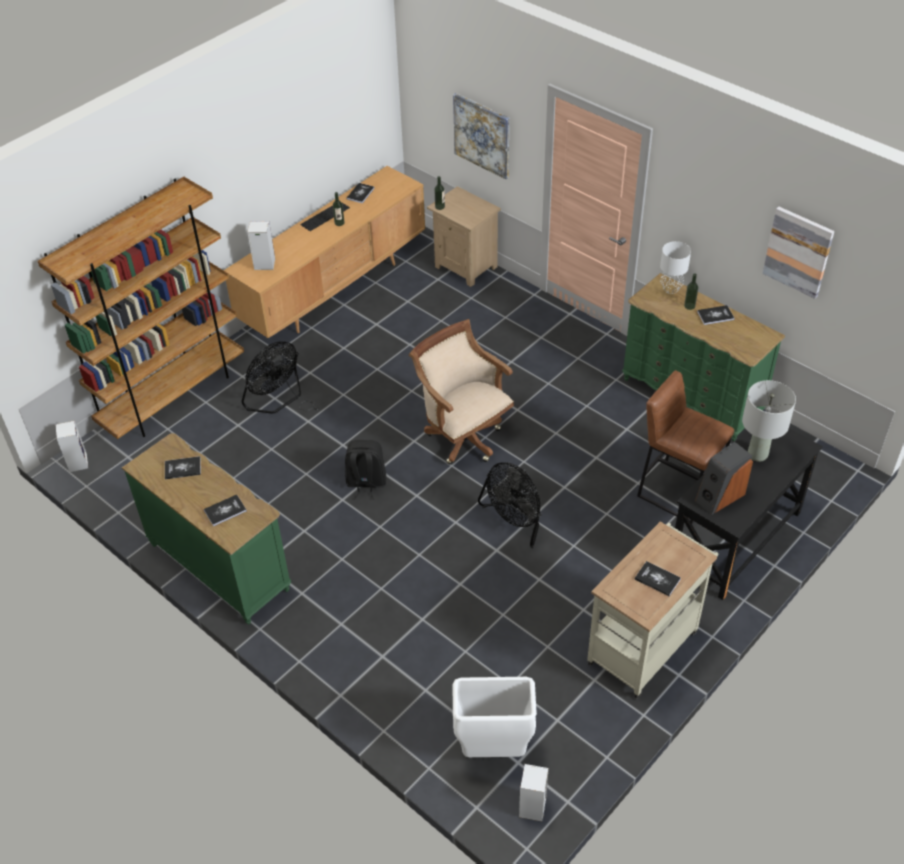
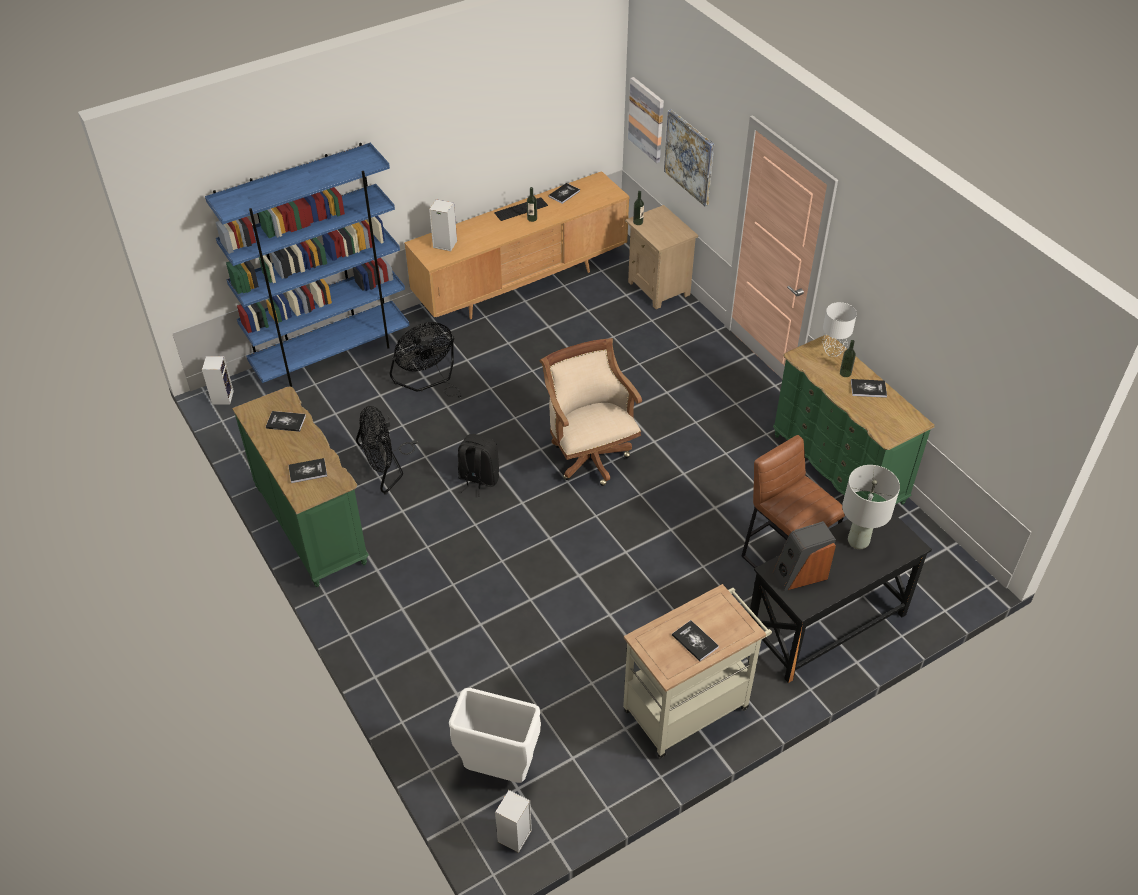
camera: 15 degrees right, 0 degrees up
(173, 396) = (332, 354): brown bookcase -> blue bookcase
(516, 517) = (610, 548): black fan -> black fan (386, 464)
(798, 251) = (956, 339): picture -> picture (647, 119)

